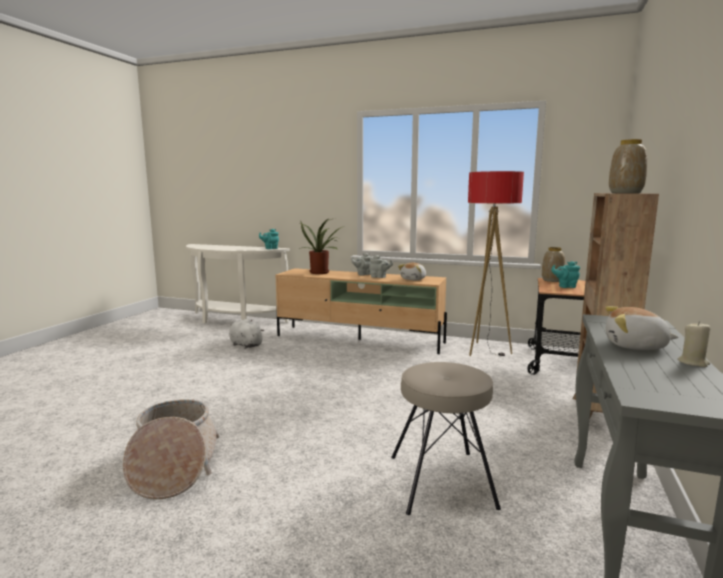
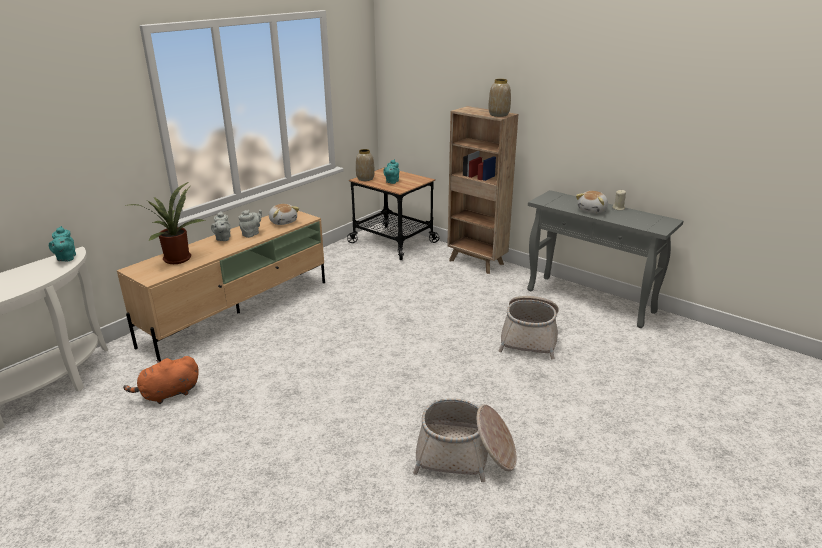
camera: 70 degrees left, 15 degrees up
(245, 345) = (168, 394): white plush toy -> orange plush toy
(442, 480) = (530, 336): beige stool -> basket
(486, 351) = (338, 261): floor lamp -> none

